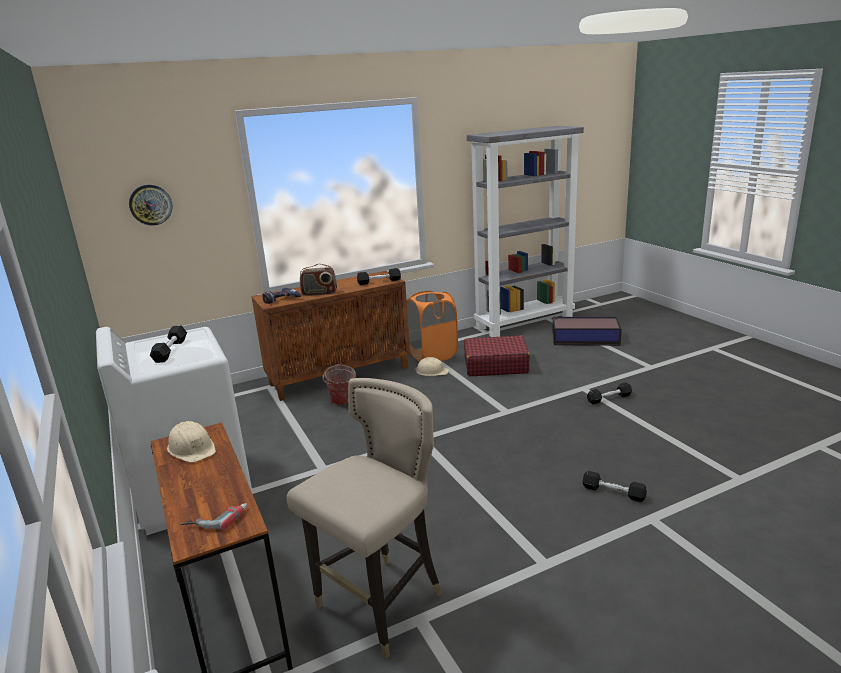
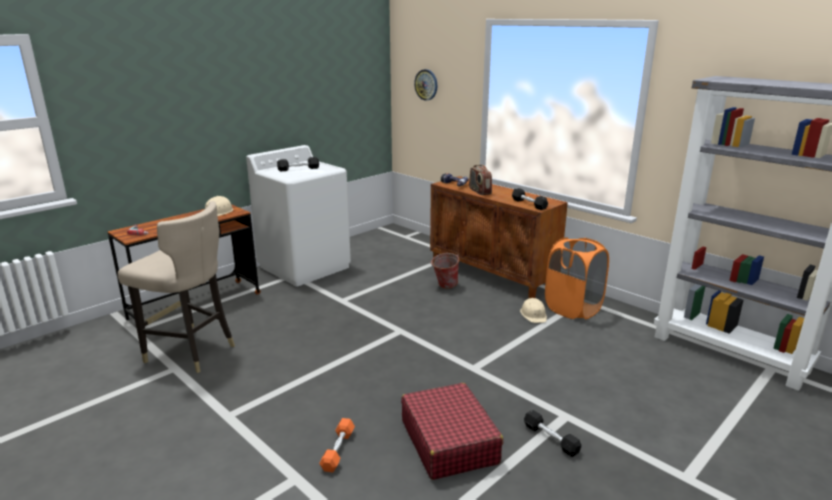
camera: 70 degrees right, 0 degrees up
(495, 365) = (579, 348): red suitcase -> red suitcase (449, 441)
(584, 338) = (730, 407): storage box -> none
(613, 492) = (338, 450): black dumbbell -> orange dumbbell

